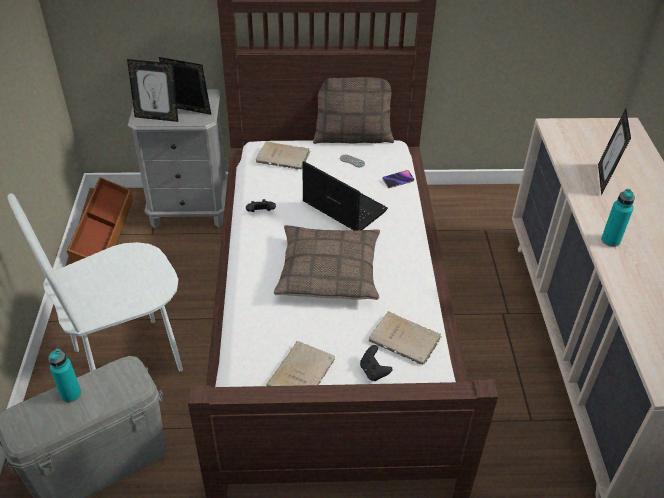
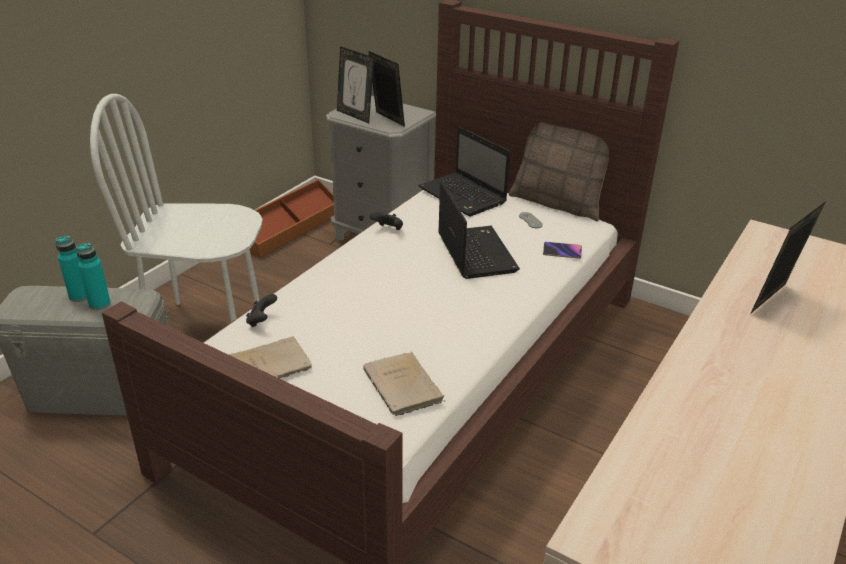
camera: 35 degrees right, 10 degrees down
(284, 158) = (464, 196): beige book -> laptop
(329, 271) = (396, 298): pillow -> none
(374, 371) = (338, 397): black game controller -> black game controller (261, 321)
(610, 240) = (705, 359): turquoise bottle -> turquoise bottle (99, 304)

